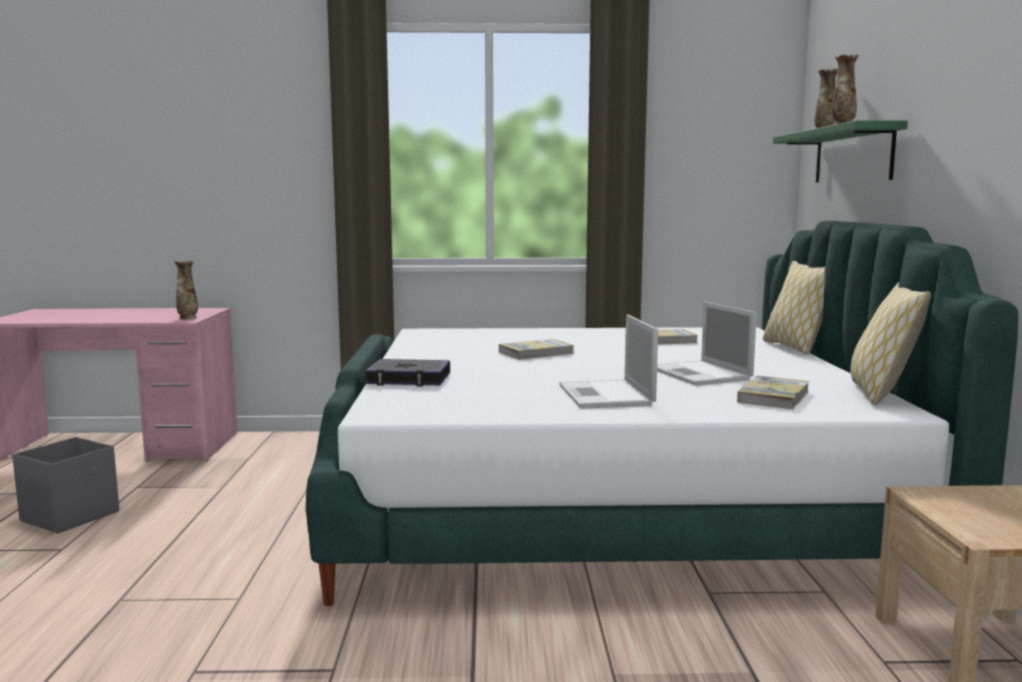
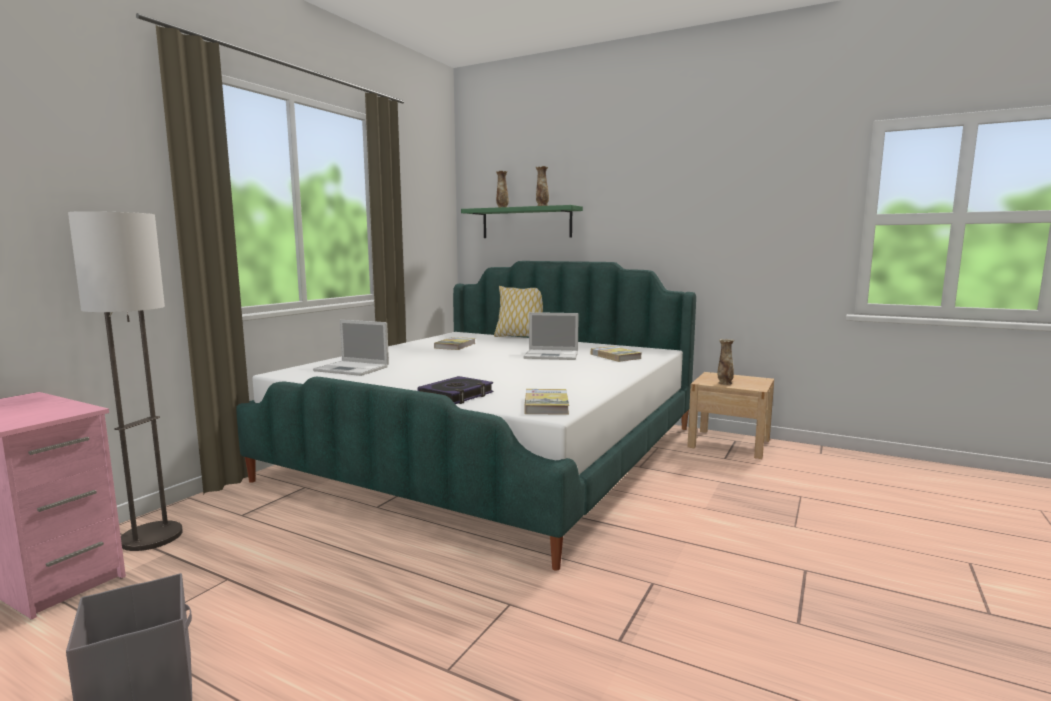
camera: 60 degrees left, 0 degrees up
(188, 318) = (65, 408): vase -> vase (724, 383)
(269, 446) = (151, 537): none -> floor lamp
(536, 353) = (435, 365): book -> book (546, 405)
(606, 396) = (574, 373): laptop -> laptop (353, 369)
(881, 394) = (631, 347): pillow -> none

